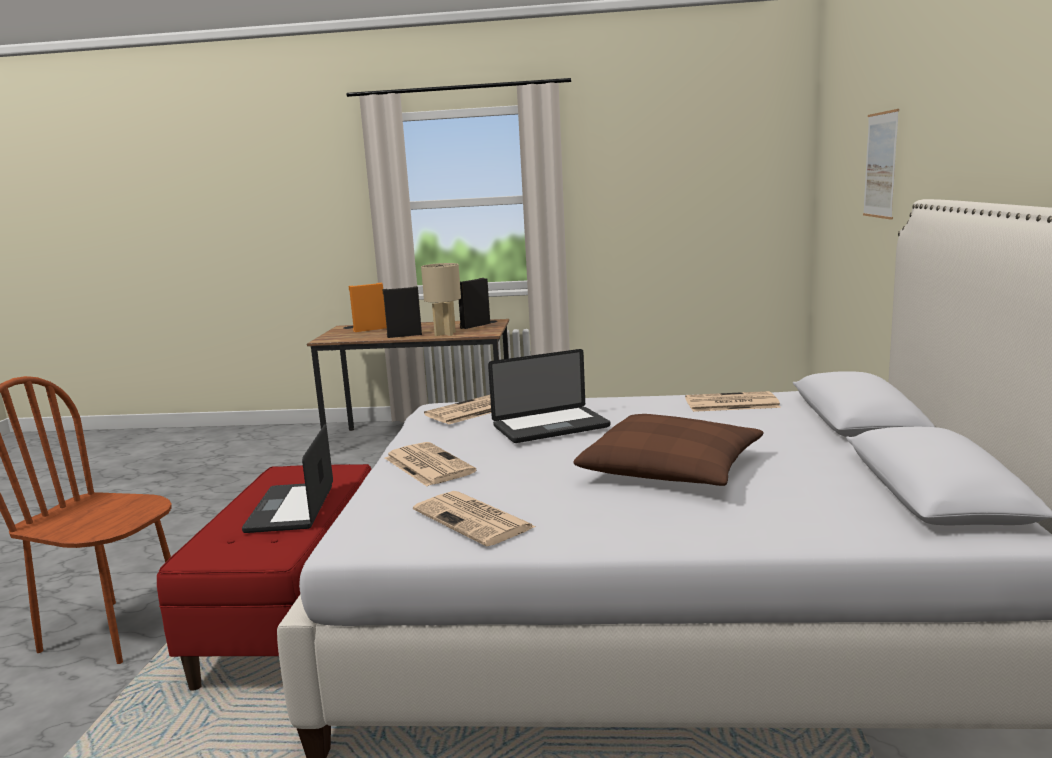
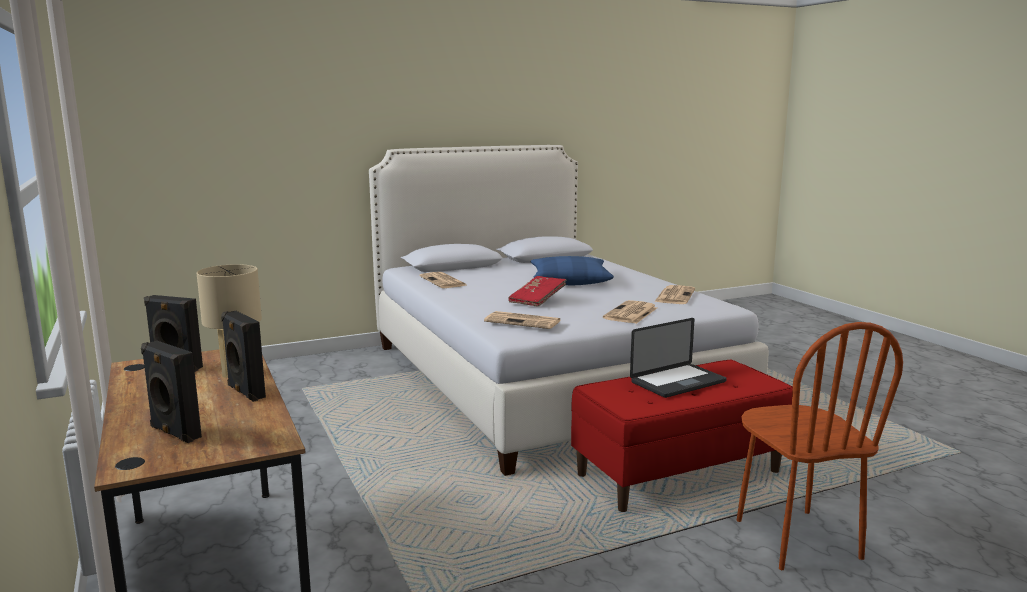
camera: 120 degrees left, 0 degrees up
(370, 329) = (174, 433): orange speaker -> black speaker
(551, 427) = (537, 300): laptop -> red book
(671, 469) = (570, 280): brown pillow -> blue pillow
(880, 165) = (281, 131): picture -> none

